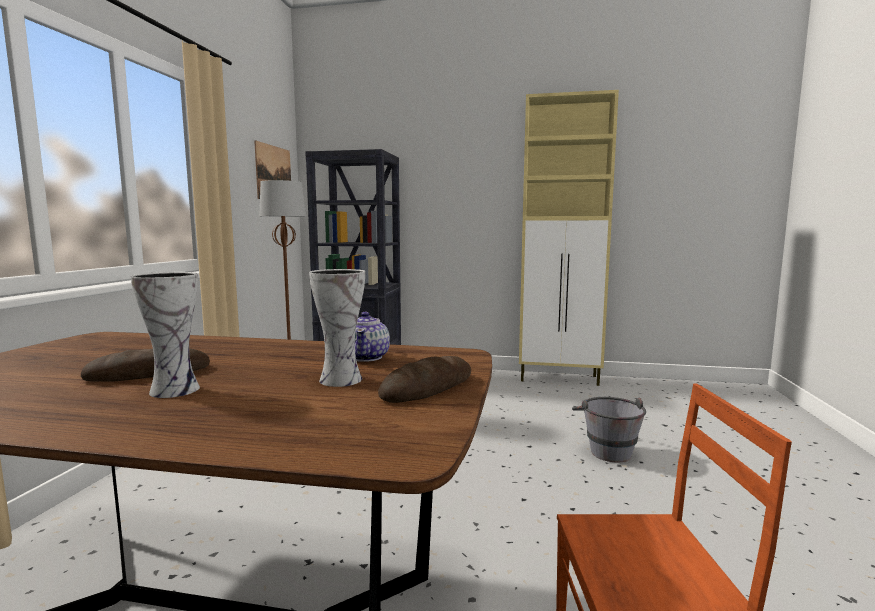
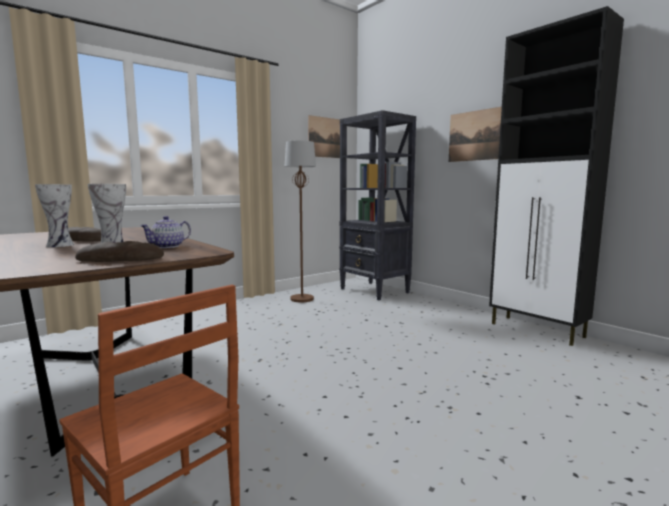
camera: 40 degrees right, 0 degrees up
(474, 187) = (475, 135): none -> picture
(560, 378) = (537, 330): beige cabinet -> black cabinet
(606, 449) = (463, 393): grey bucket -> none

